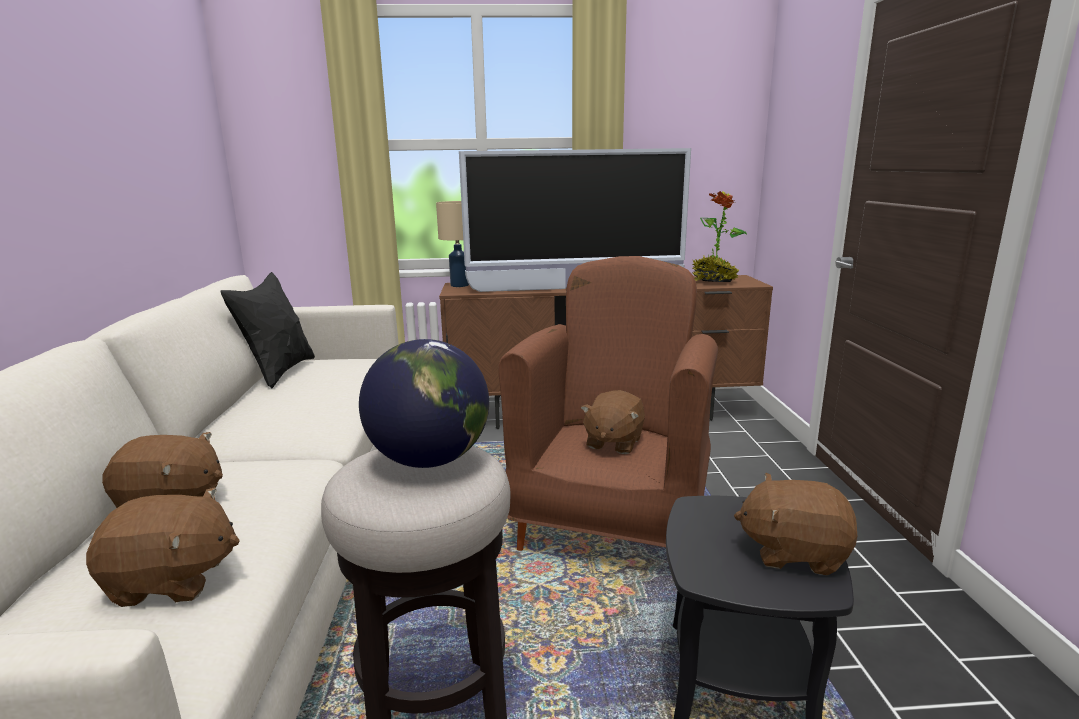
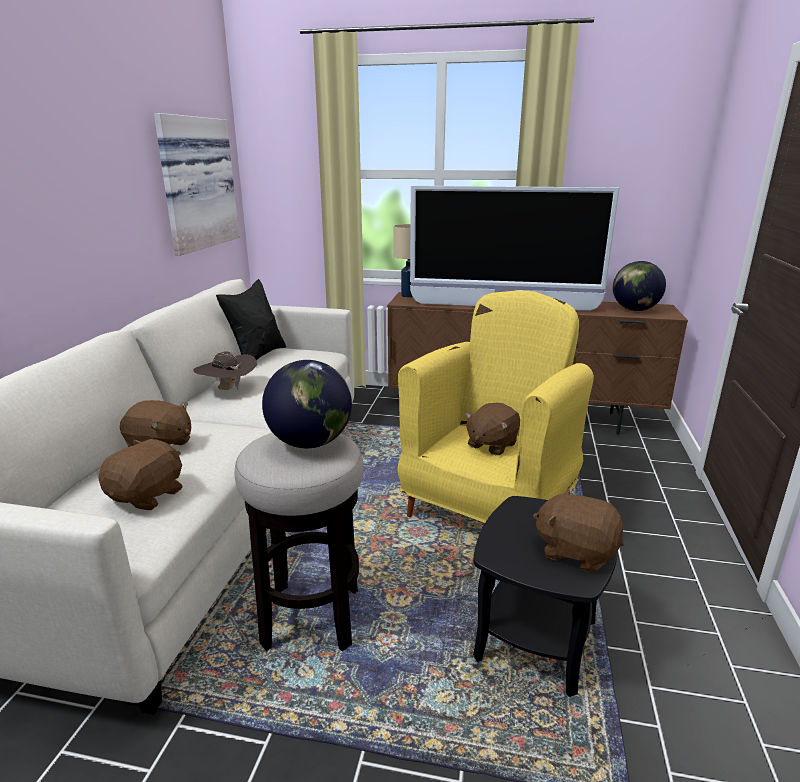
camera: 15 degrees right, 5 degrees up
(171, 153) = (195, 183): none -> picture
(173, 580) = (148, 495): brown plush toy -> brown plush toy turned 75 degrees counterclockwise
(253, 415) = (228, 389): none -> brown hat
(612, 524) = (489, 509): brown armchair -> yellow armchair
(714, 281) = (634, 310): potted plant -> globe

